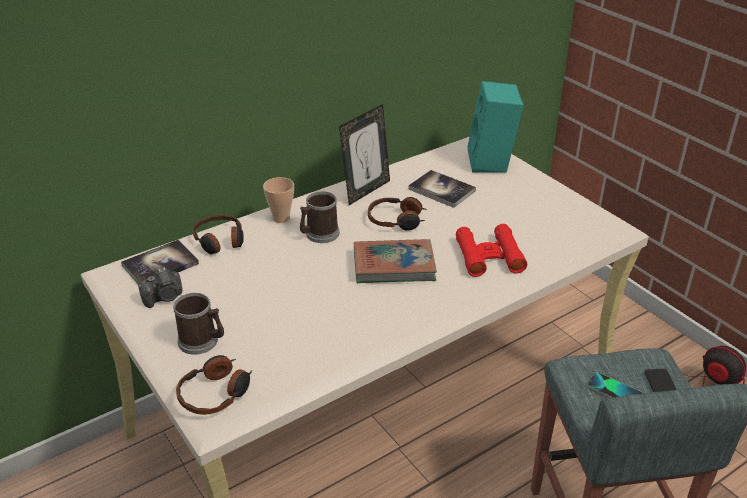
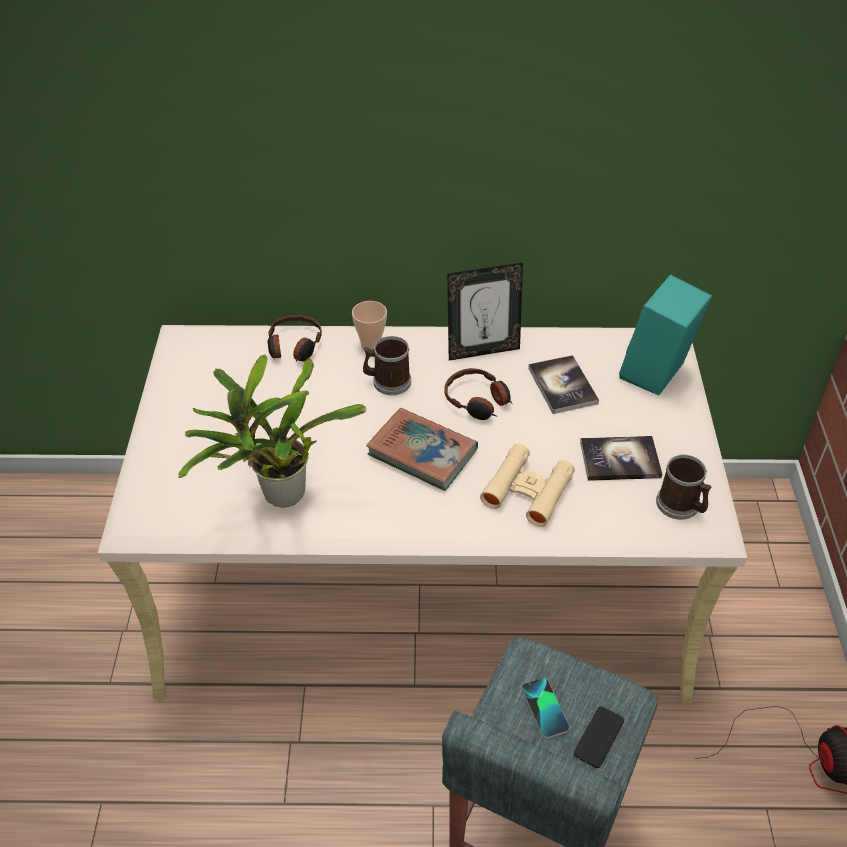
camera: 35 degrees right, 10 degrees up
(160, 265) = (223, 348): book -> book (620, 460)
(164, 297) = (197, 384): camera -> none
(202, 341) = (187, 446): mug -> mug (681, 506)
(216, 393) = (152, 503): headphones -> none
(317, 339) = (278, 496): none -> potted plant
(489, 256) = (527, 491): red binoculars -> beige binoculars

